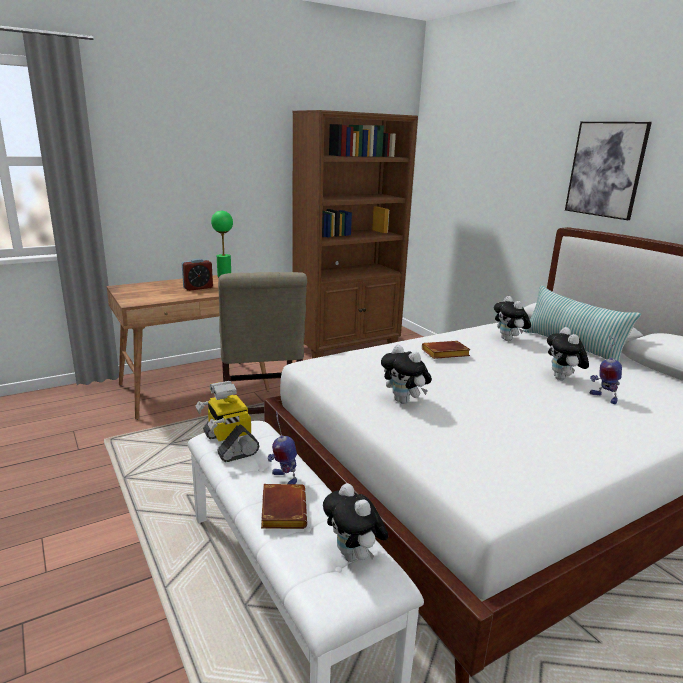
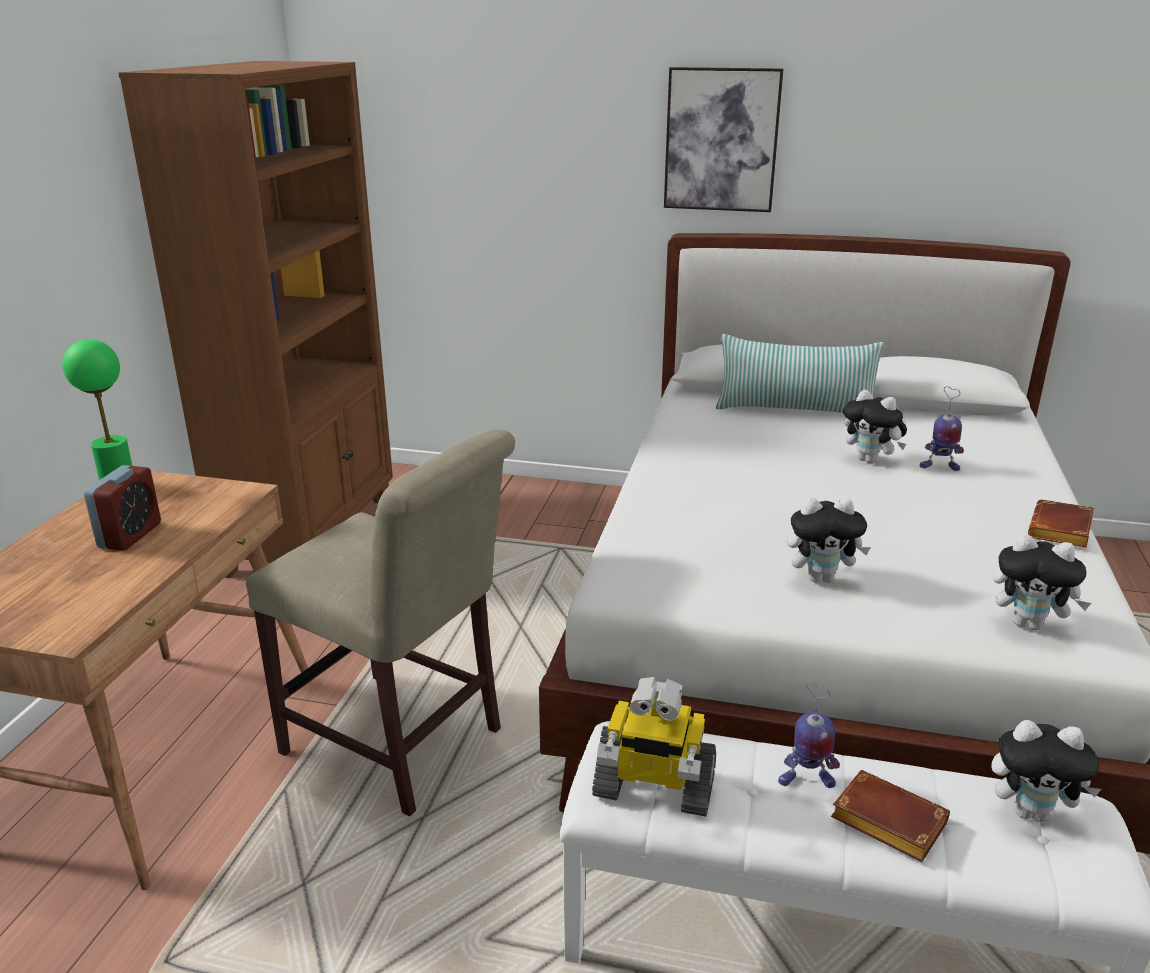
camera: 45 degrees left, 5 degrees up
(444, 354) = (721, 484): brown book -> brown book (1062, 531)
(509, 340) = (729, 429): plush toy -> plush toy (1029, 624)

